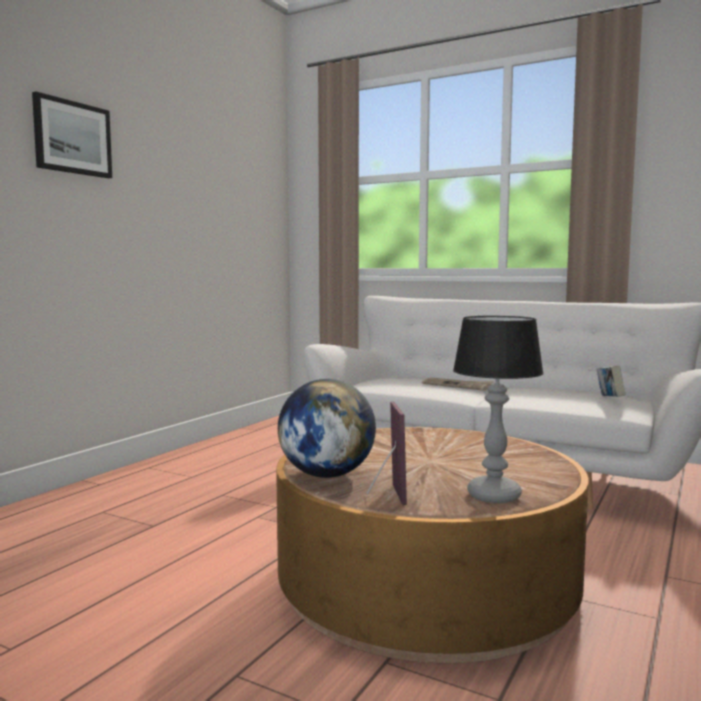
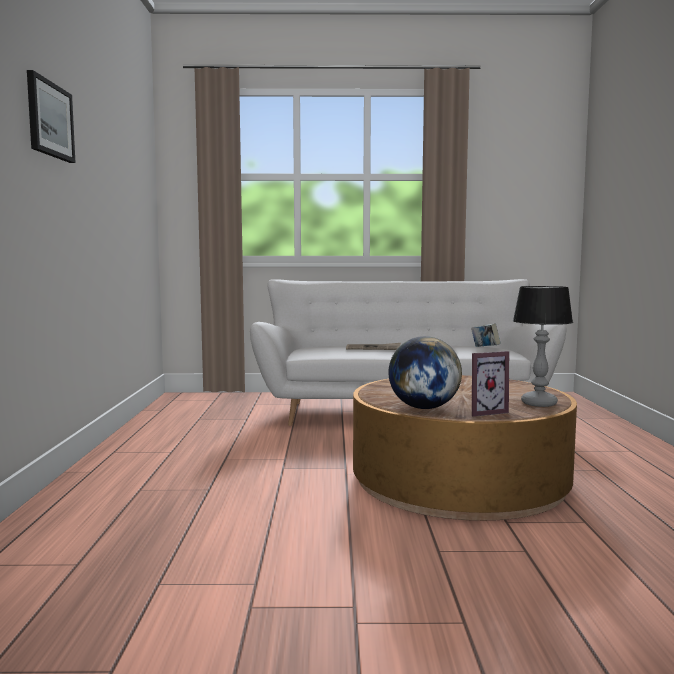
camera: 30 degrees left, 0 degrees up
(384, 495) = (484, 412): picture frame -> picture frame turned 105 degrees clockwise

